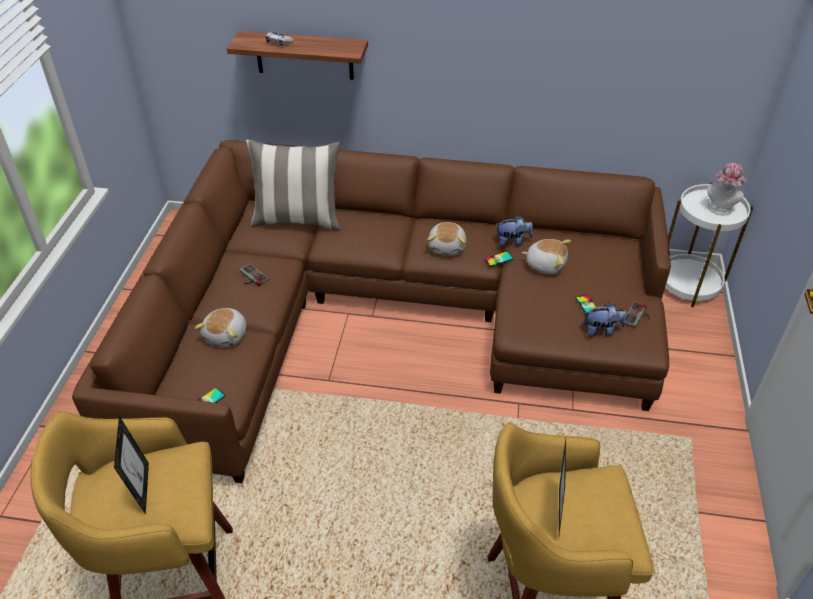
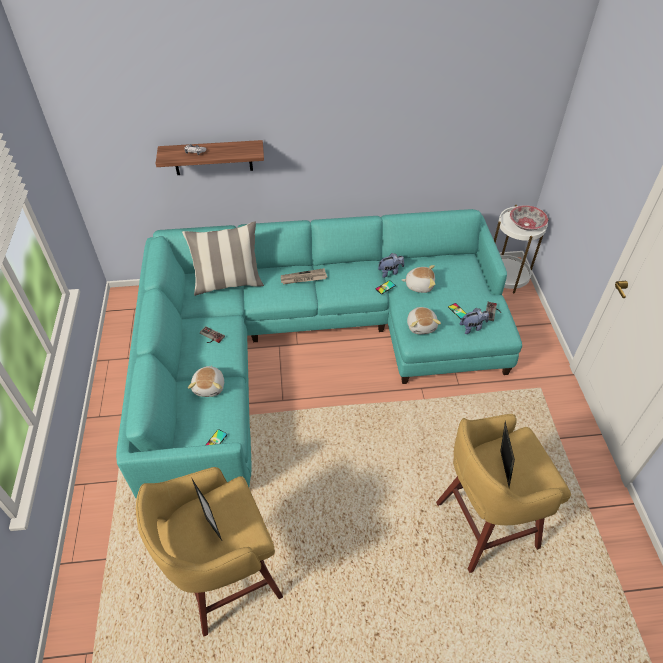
camera: 15 degrees left, 5 degrees up
(387, 315) = (308, 341): brown sofa -> turquoise sofa
(394, 230) = (303, 278): none -> newspaper
(447, 247) = (346, 284): plush toy -> plush toy (421, 326)
(719, 210) = (526, 224): hat -> bowl

